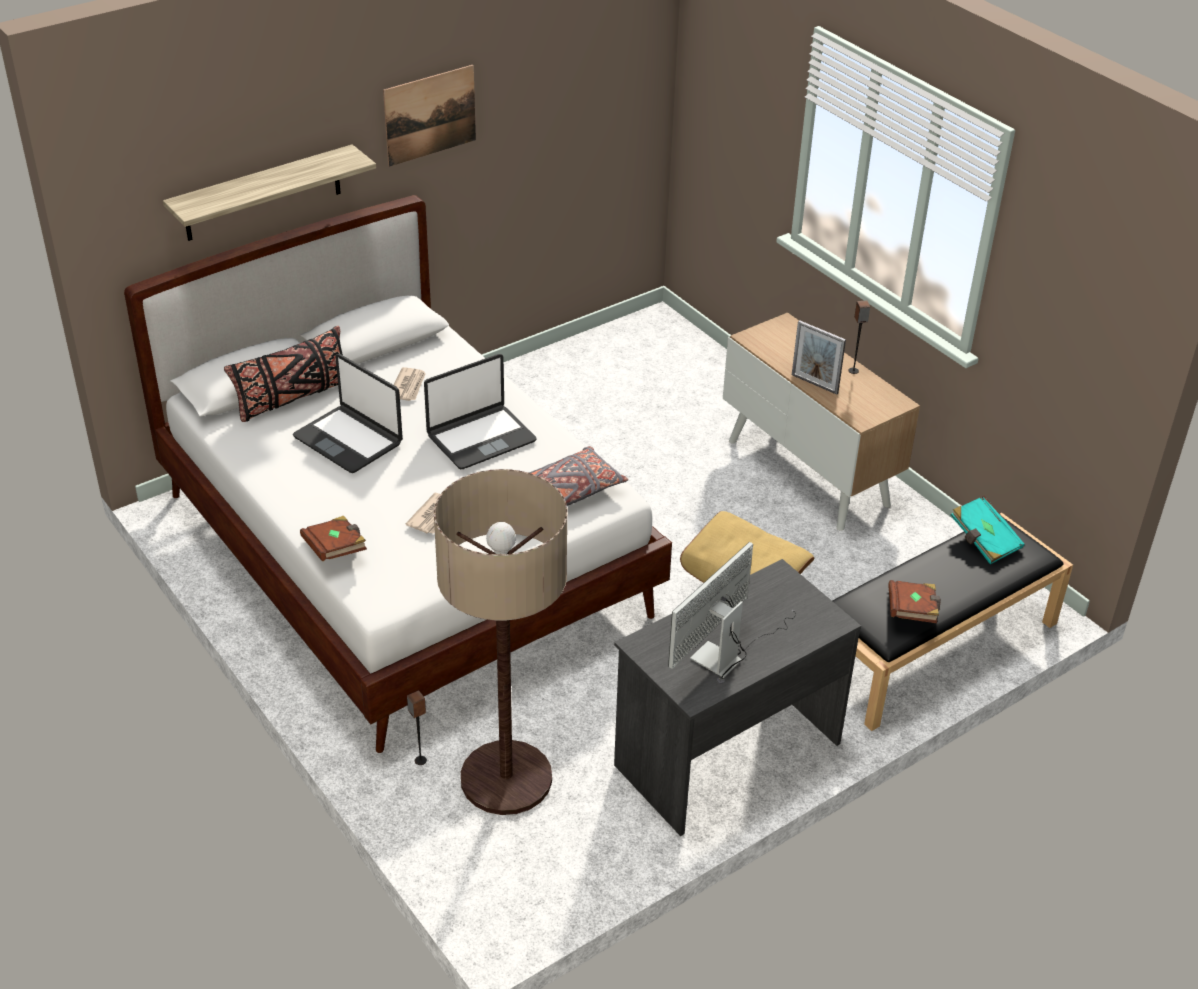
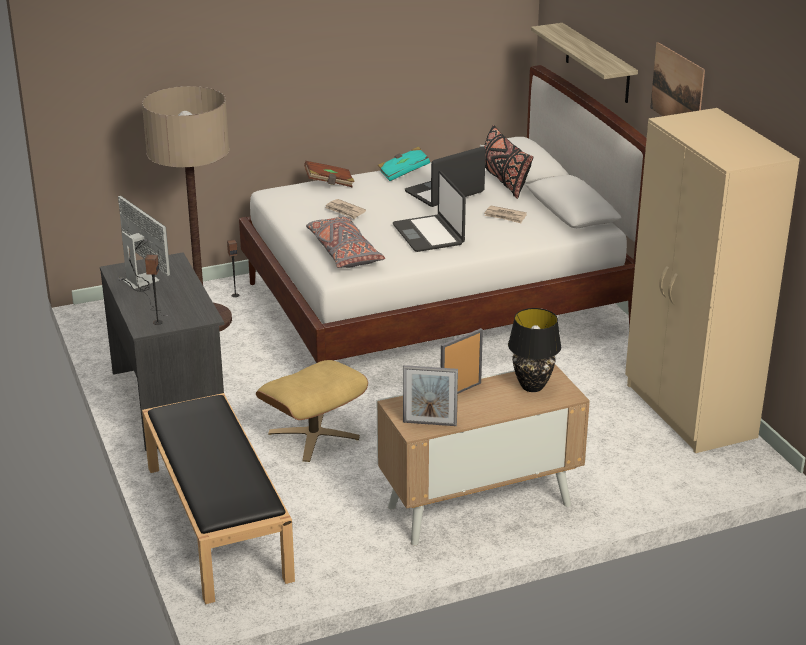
camera: 105 degrees right, 10 degrees down
(587, 359) = (689, 412): none -> beige wardrobe
(781, 344) = (532, 386): none -> black table lamp
(853, 371) = (475, 416): speaker -> speaker (157, 322)
(882, 395) = (429, 423): none -> picture frame
(912, 612) = (184, 426): brown book -> none
(983, 541) = (248, 485): turquoise book -> turquoise book (403, 173)

